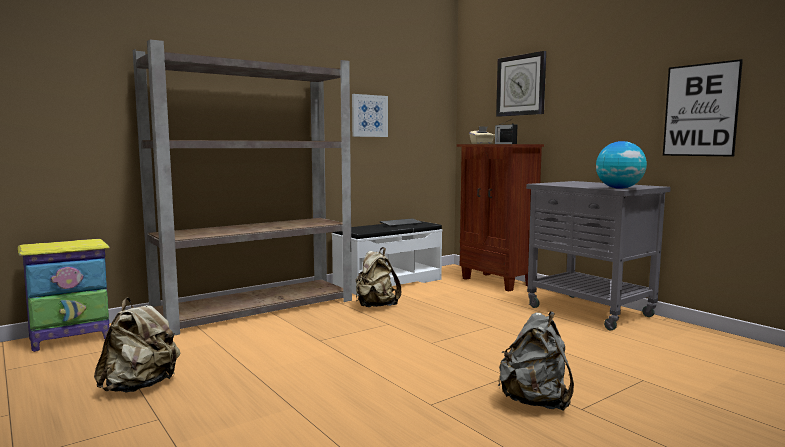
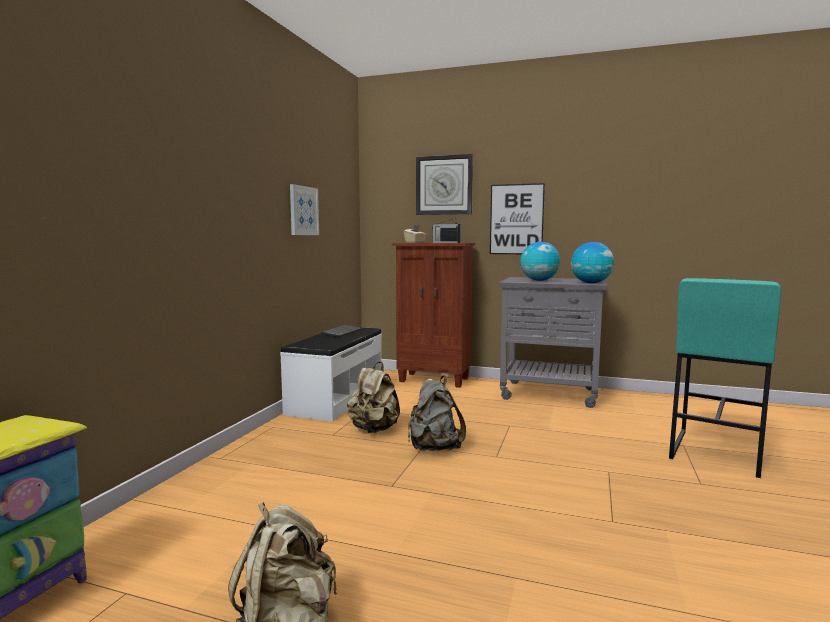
camera: 35 degrees left, 0 degrees up
(256, 308) = (242, 466): brown bookcase -> none
(535, 401) = (667, 488): grey backpack -> grey backpack (434, 448)
(578, 184) = (539, 280): none -> globe
(667, 395) = (716, 453): none -> turquoise stool
(700, 110) = (626, 216): picture -> picture (516, 219)

